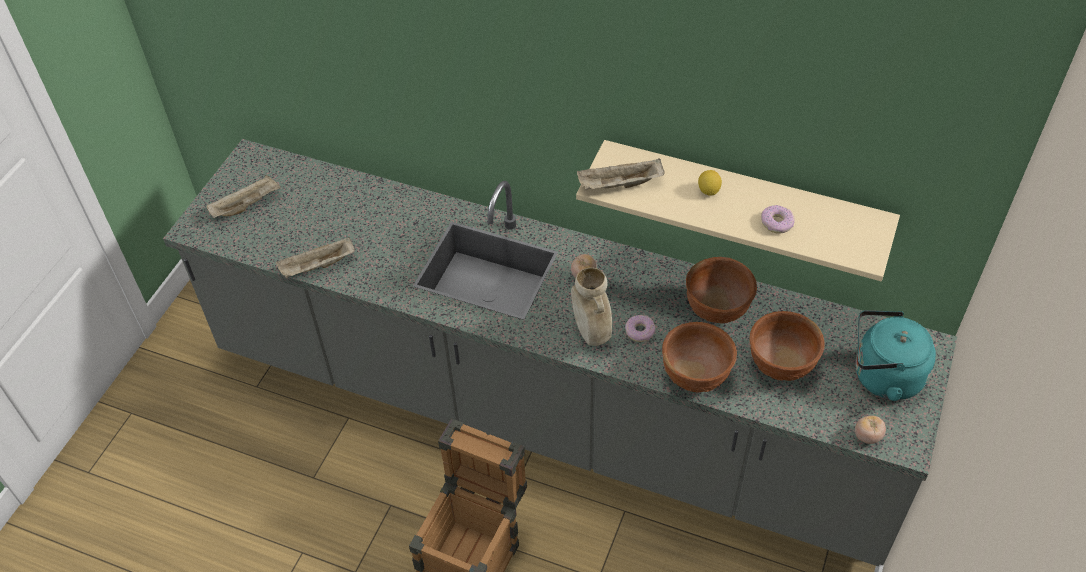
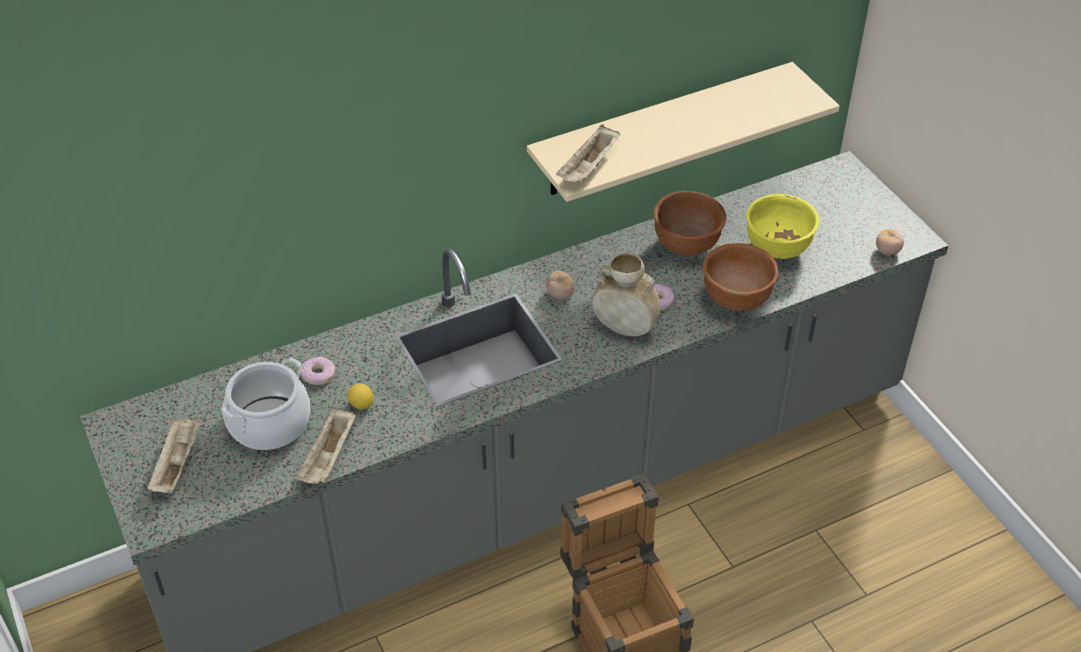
camera: 50 degrees left, 5 degrees down
(317, 219) = (269, 423): none -> cooking pot
(708, 190) = (655, 128): lemon -> lemon (361, 404)
(777, 223) = (730, 118): donut -> donut (318, 374)
(780, 364) = (776, 249): brown bowl -> yellow bowl
(883, 376) = (844, 208): turquoise kettle -> none

